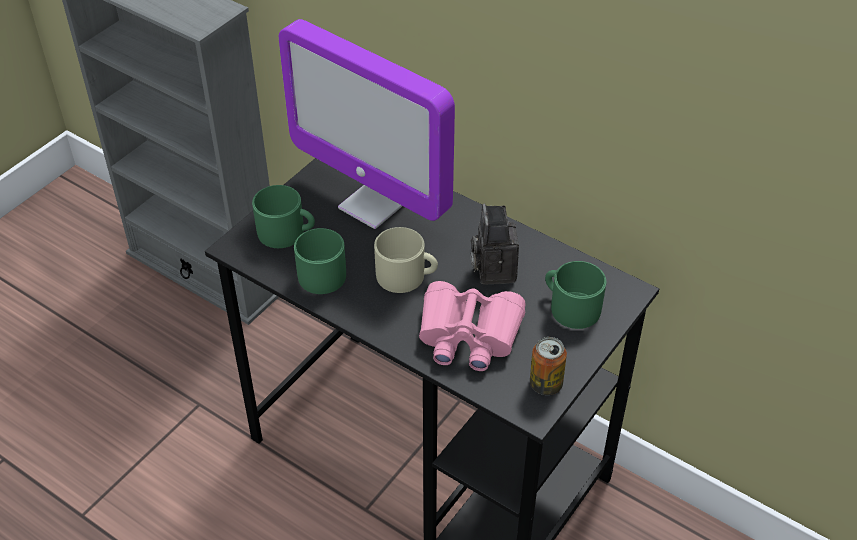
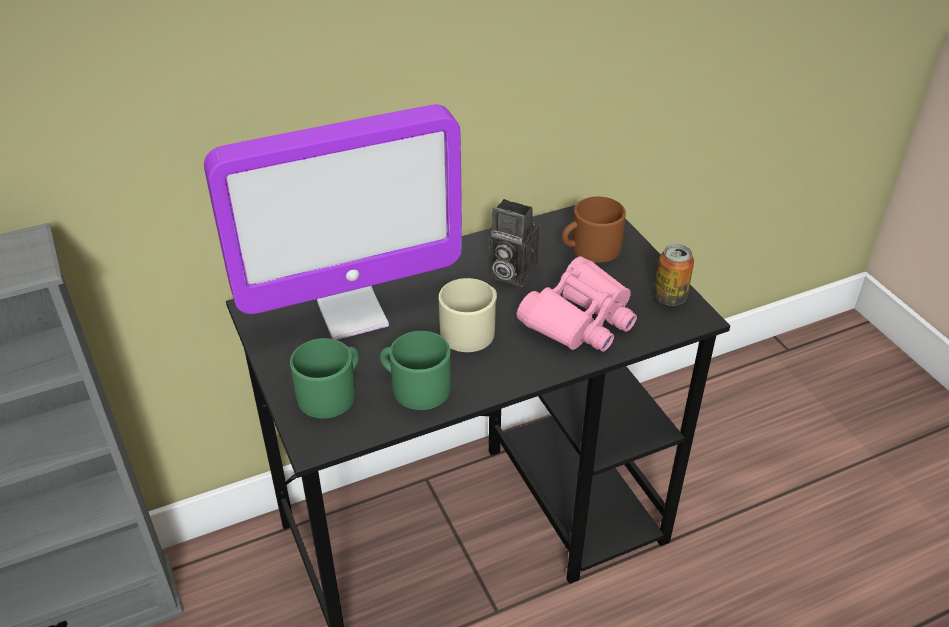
camera: 60 degrees left, 5 degrees down
(570, 306) = (589, 248): green mug -> brown mug

